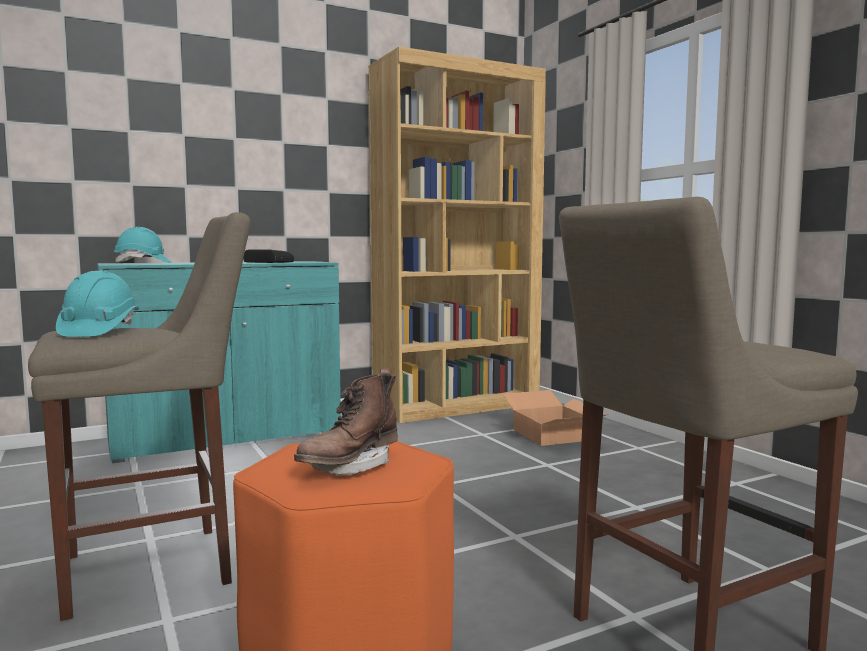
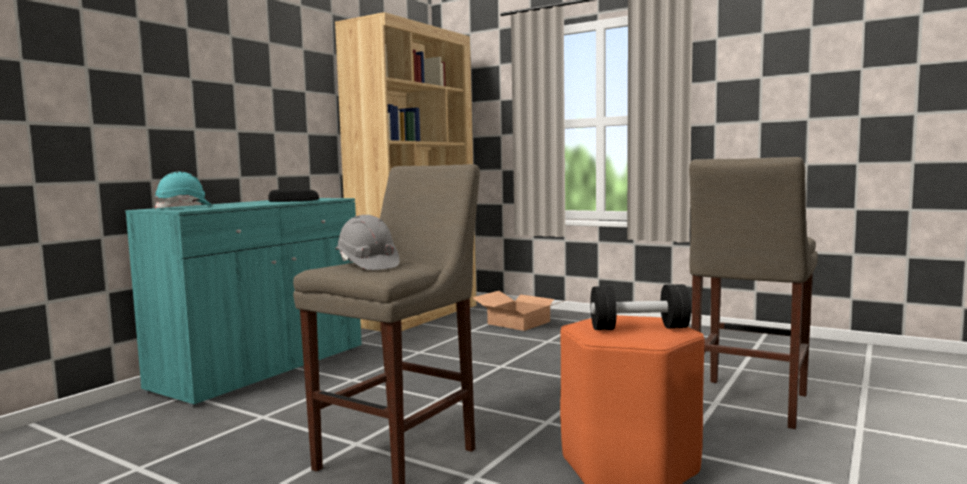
camera: 30 degrees left, 0 degrees up
(98, 331) = (367, 265): turquoise hard hat -> grey hard hat
(350, 467) = (639, 328): brown boot -> black dumbbell

